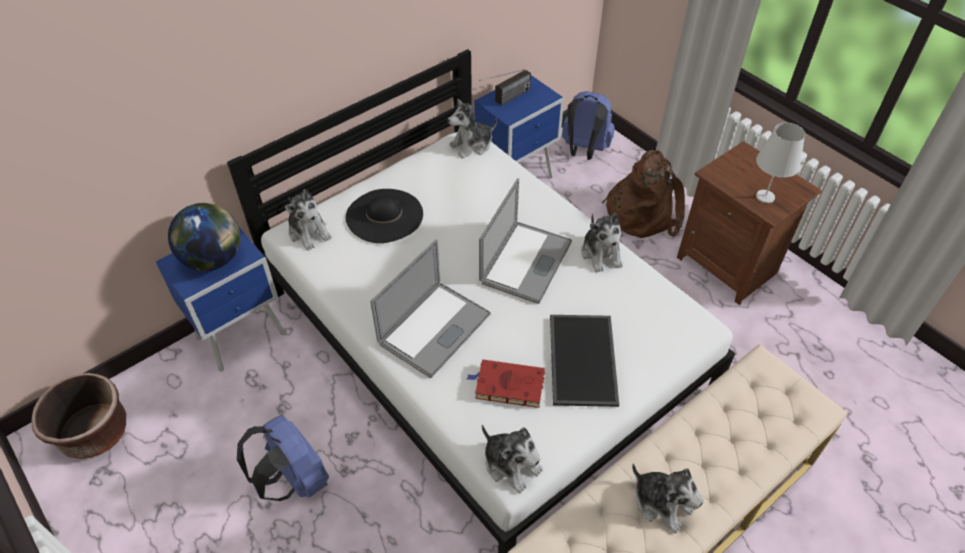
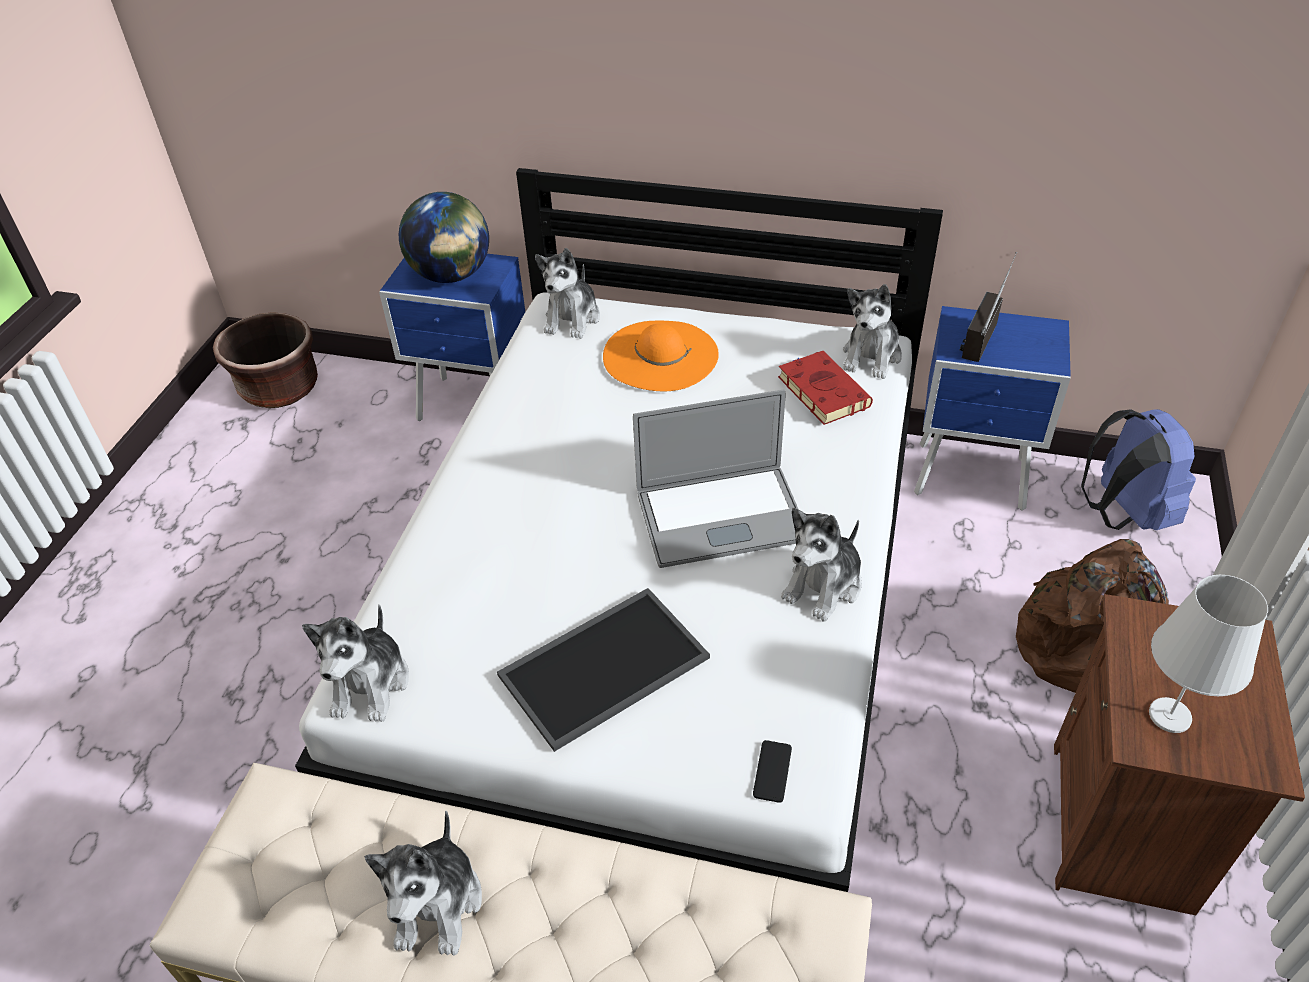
camera: 55 degrees right, 5 degrees down
(293, 480) = (328, 560): blue backpack -> none
(384, 215) = (660, 355): black hat -> orange hat
(434, 328) = (524, 495): laptop -> none
(472, 145) = (871, 356): plush toy -> plush toy turned 90 degrees counterclockwise
(505, 100) = (982, 330): radio -> radio turned 105 degrees clockwise
(507, 386) = (492, 612): red book -> red book (821, 390)
(688, 334) = (772, 771): none -> phone

